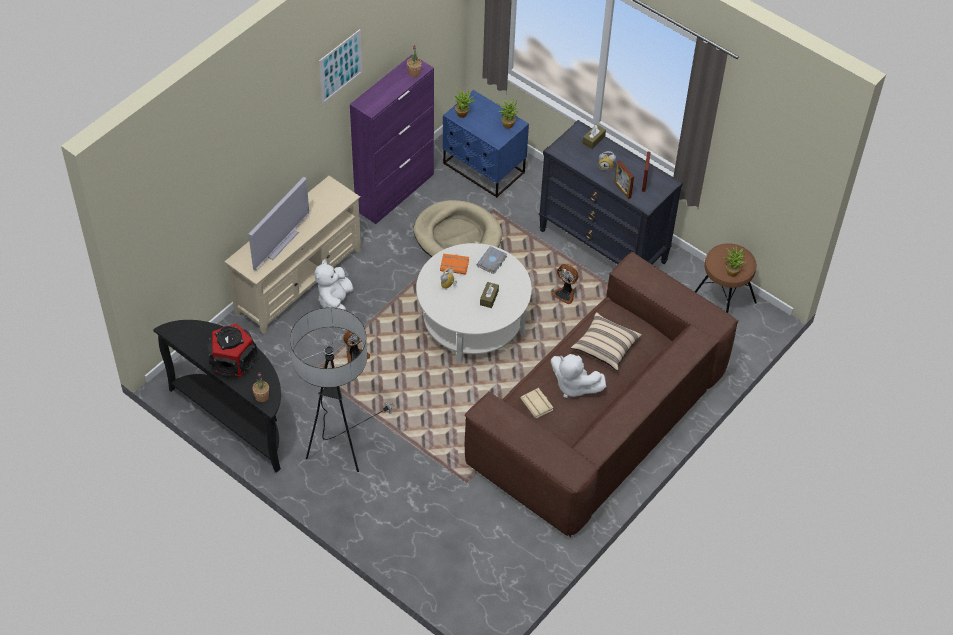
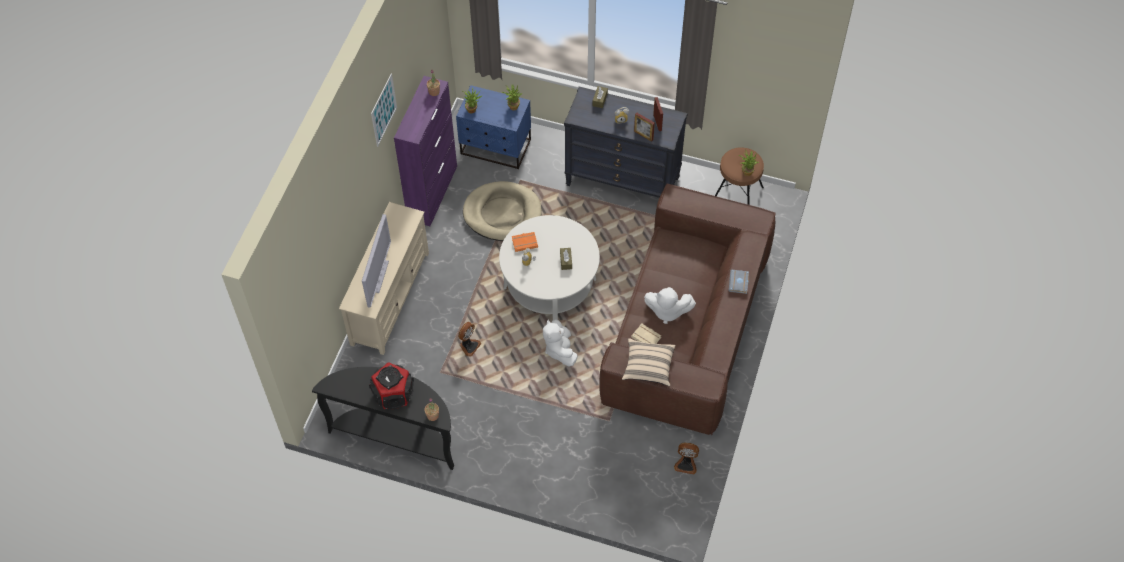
camera: 20 degrees left, 5 degrees up
(335, 302) = (429, 305): white plush toy -> white plush toy (559, 350)
(340, 452) = (495, 433): floor lamp -> none
(492, 262) = (554, 229): grey book -> grey book (739, 283)
(565, 294) = (612, 233): fan -> fan (686, 464)
(605, 347) = (677, 270): beige pillow -> beige pillow (648, 367)

